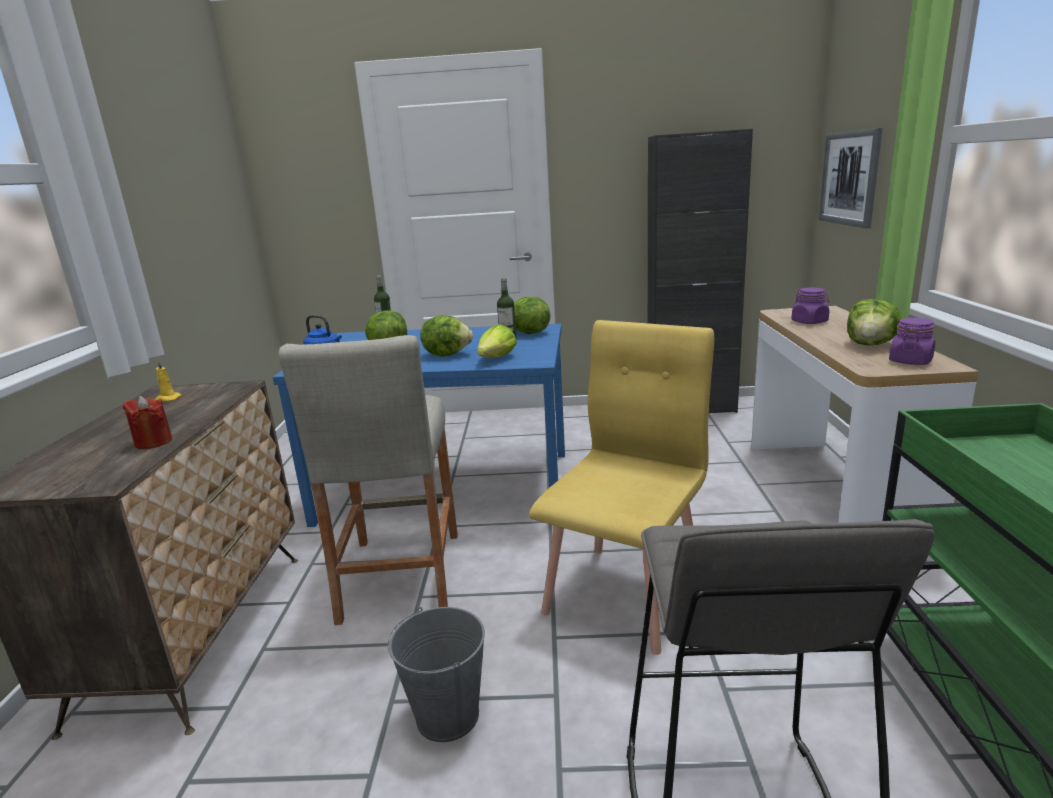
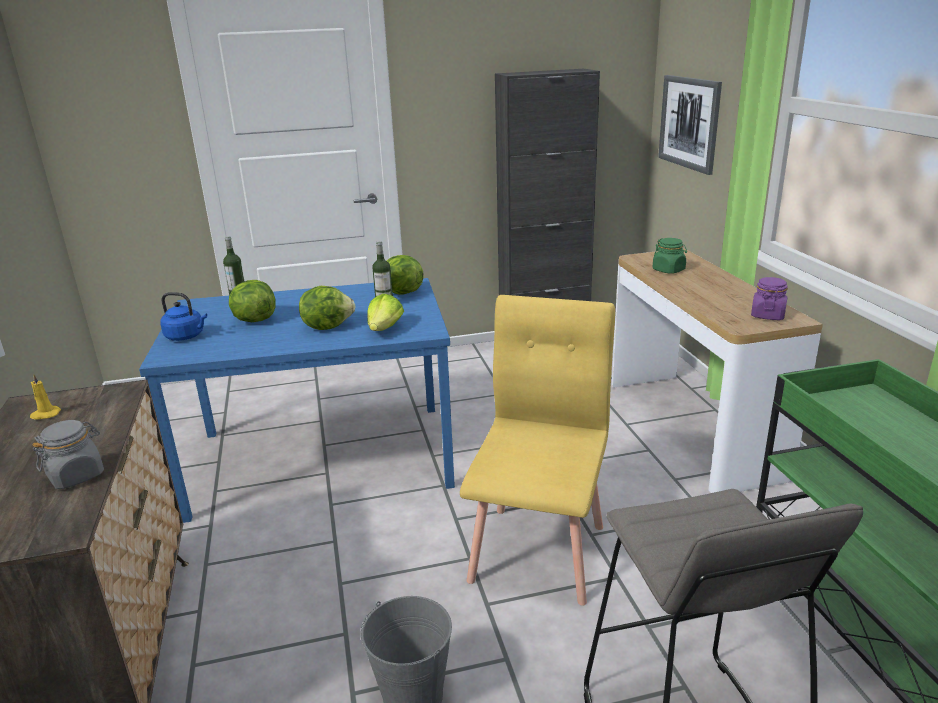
camera: 15 degrees left, 5 degrees up
(153, 442) = (76, 475): red candle -> grey jar
(400, 575) = (310, 564): beige stool -> none
(809, 322) = (668, 270): purple jar -> green jar
(870, 345) = (730, 297): lettuce -> none

